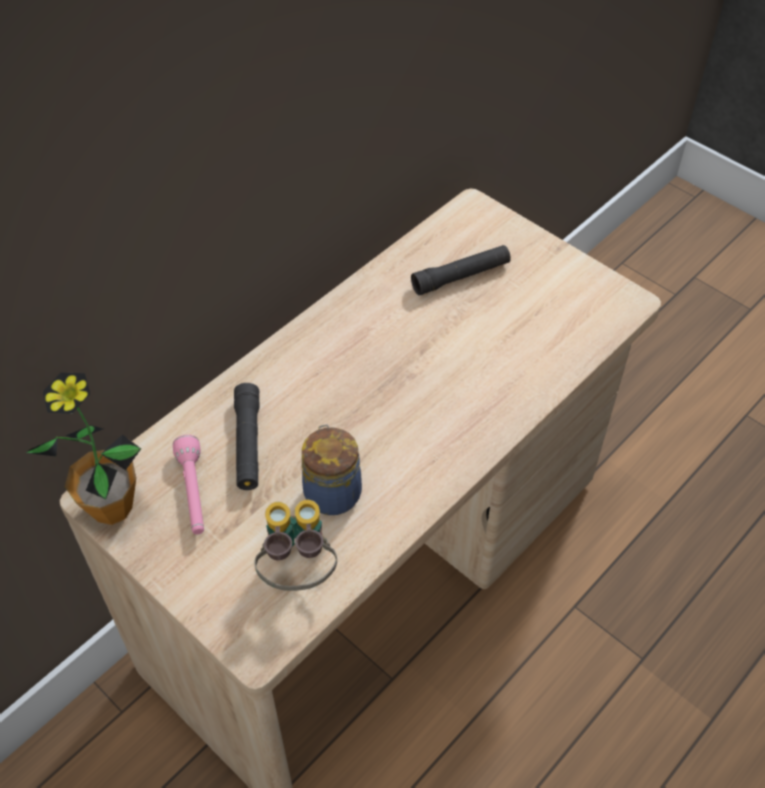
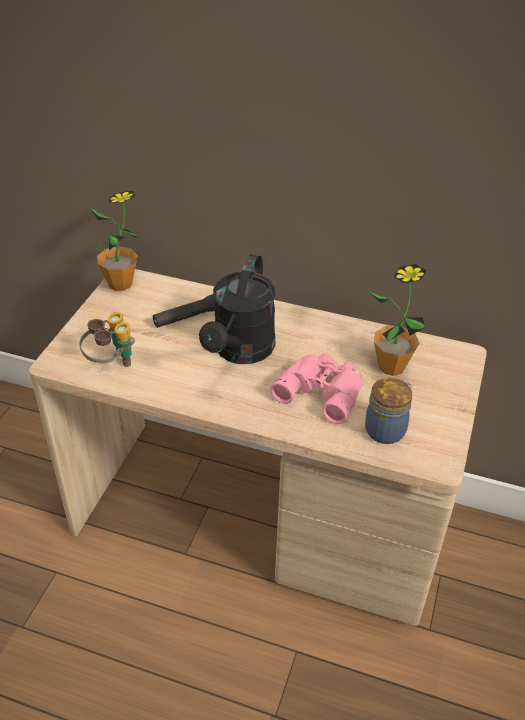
camera: 65 degrees right, 10 degrees down
(193, 493) = (144, 308): pink flashlight -> none
(332, 491) = (173, 360): jar -> jar (386, 430)
(356, 410) = (241, 352): none -> black watering can
(461, 276) = (391, 366): black flashlight -> potted plant
(469, 355) = (322, 390): none -> pink binoculars

